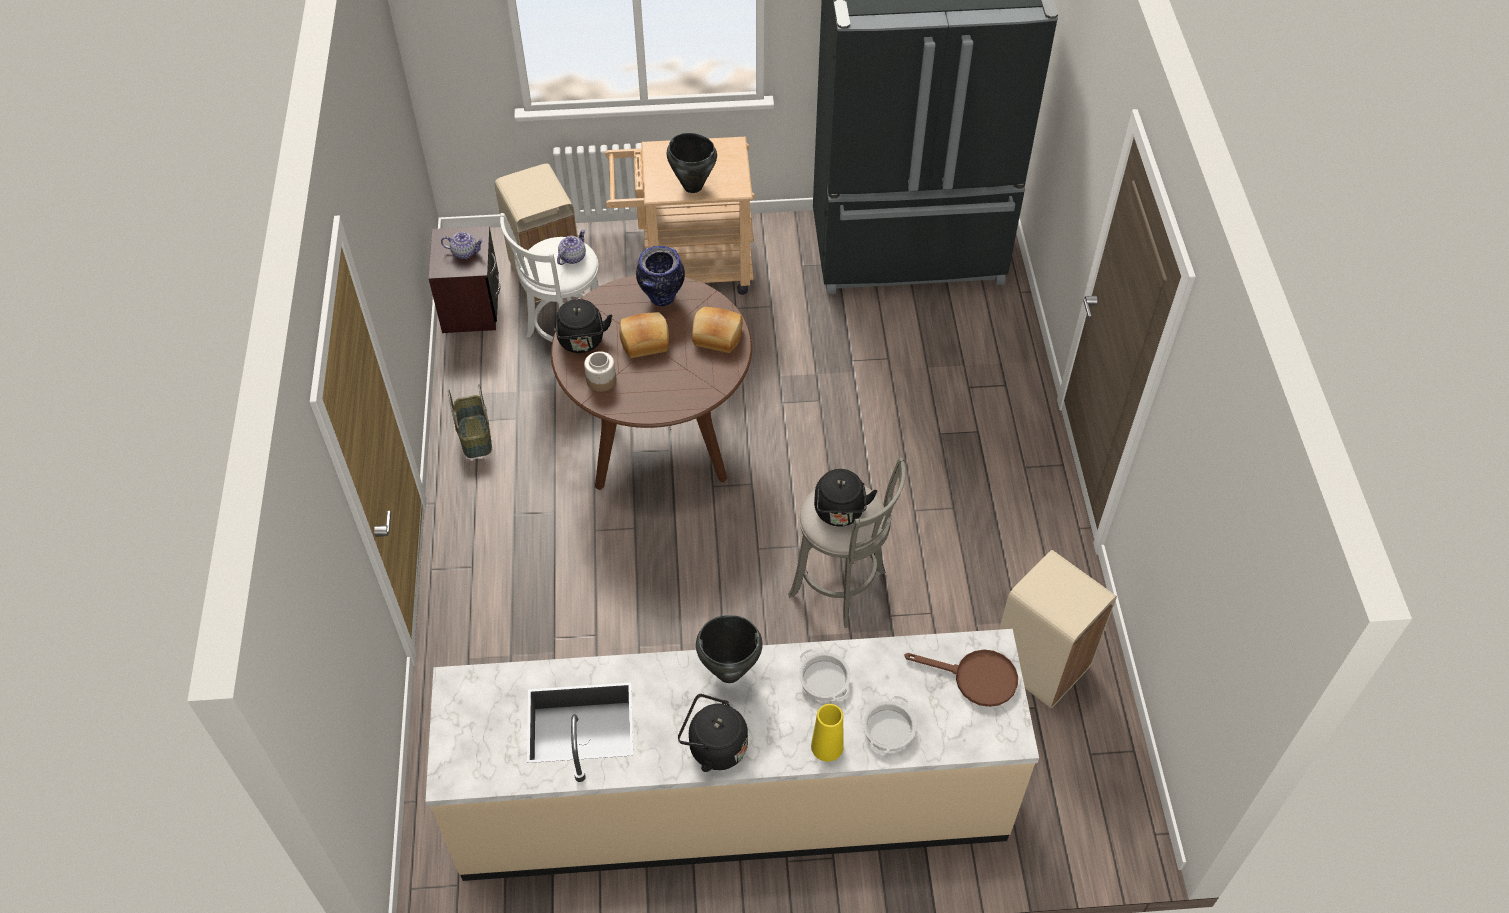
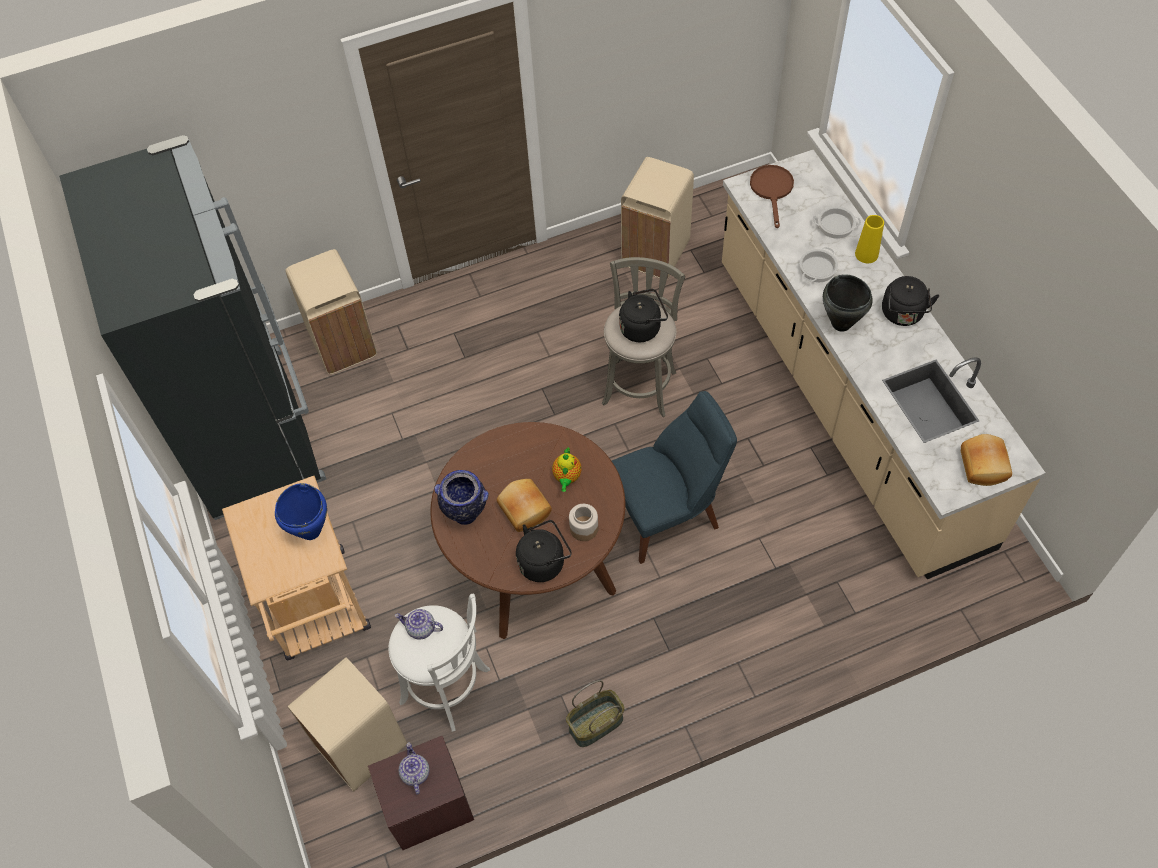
camera: 105 degrees left, 5 degrees up
(662, 560) = (668, 514): none -> blue chair
(664, 382) = (567, 477): none -> teapot
(692, 186) = (310, 531): black cooking pot -> blue cooking pot
(717, 337) = (499, 454): bread -> bread (984, 465)
(992, 334) = (342, 345): none -> beige trash can

